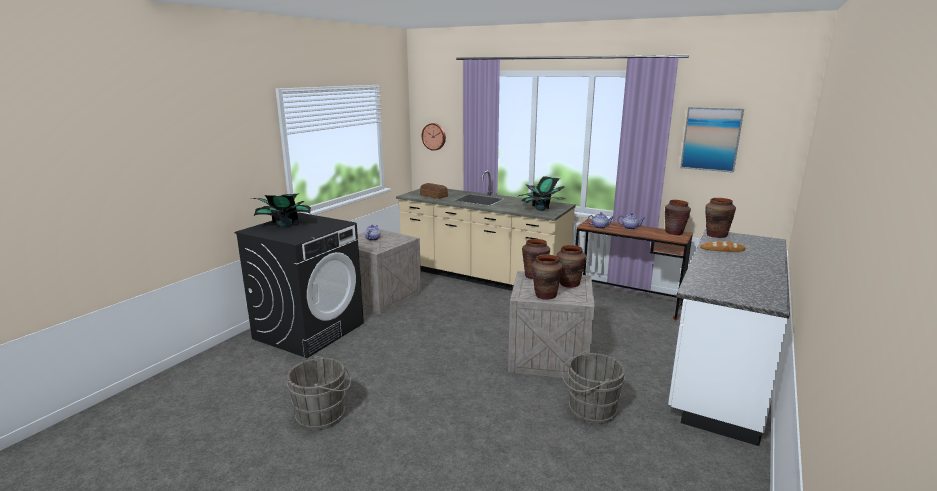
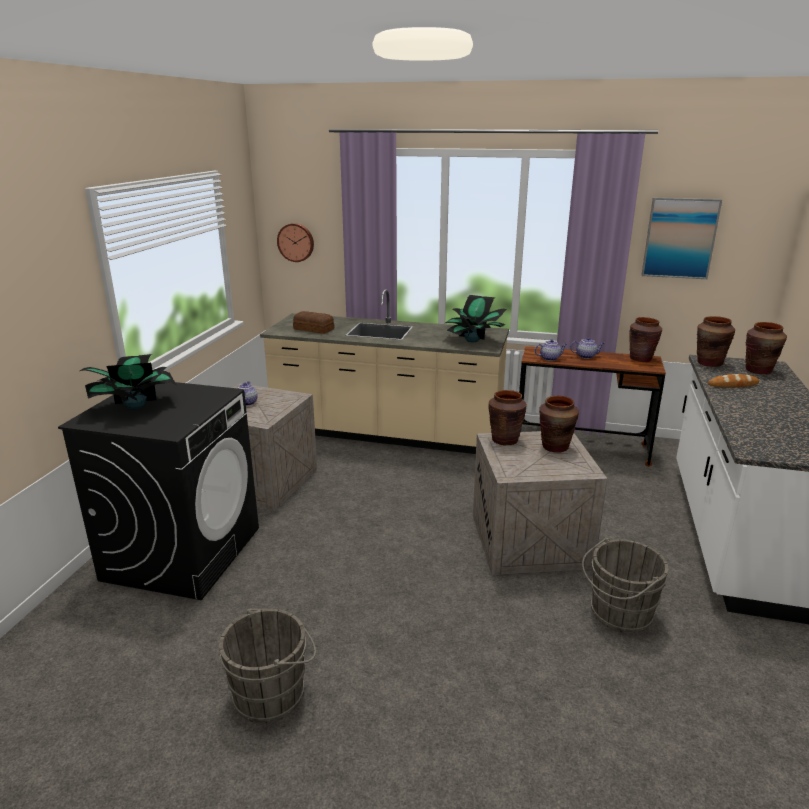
camera: 15 degrees left, 5 degrees up
(545, 295) = (538, 469): brown vase -> brown vase (758, 370)

